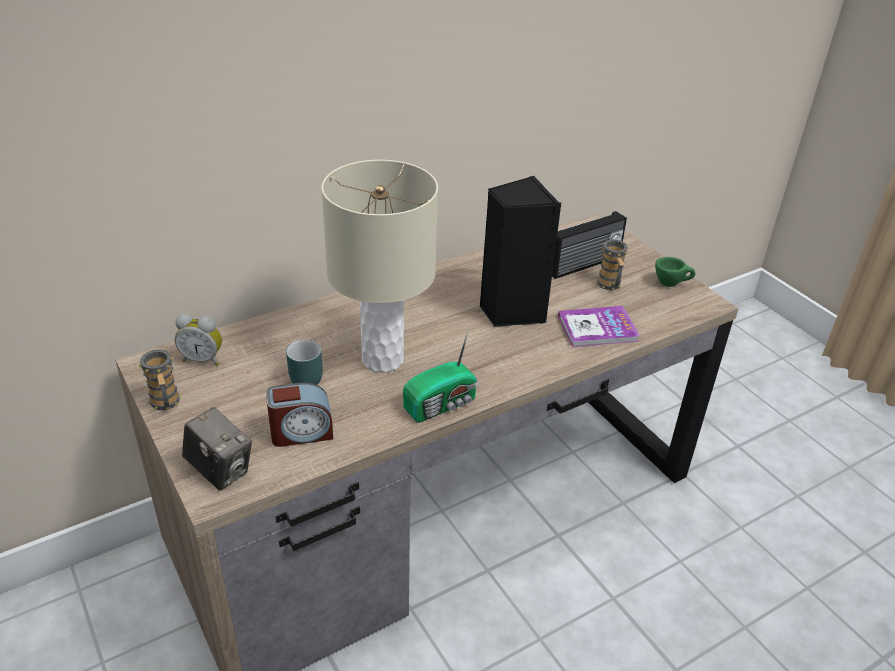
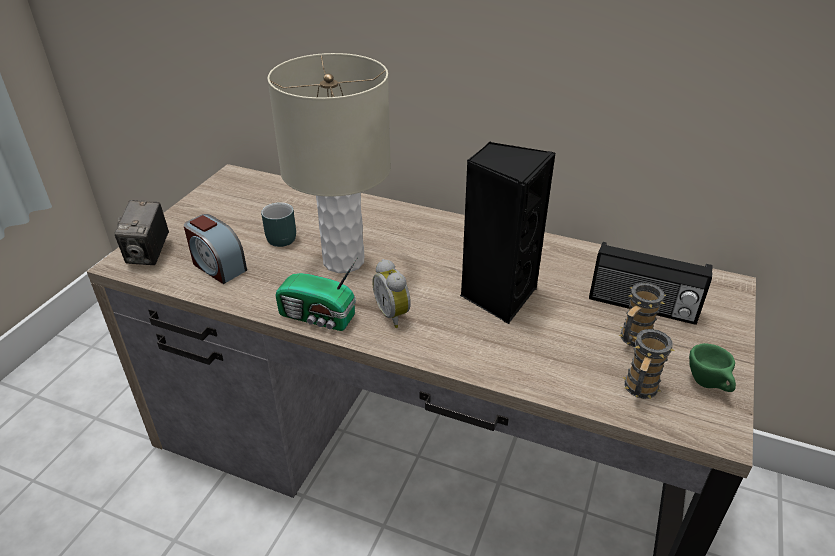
camera: 55 degrees right, 0 degrees up
(166, 404) = (198, 202): mug -> mug (639, 390)
(203, 359) = (259, 191): alarm clock -> alarm clock (394, 314)
(597, 328) = (546, 362): book -> none

